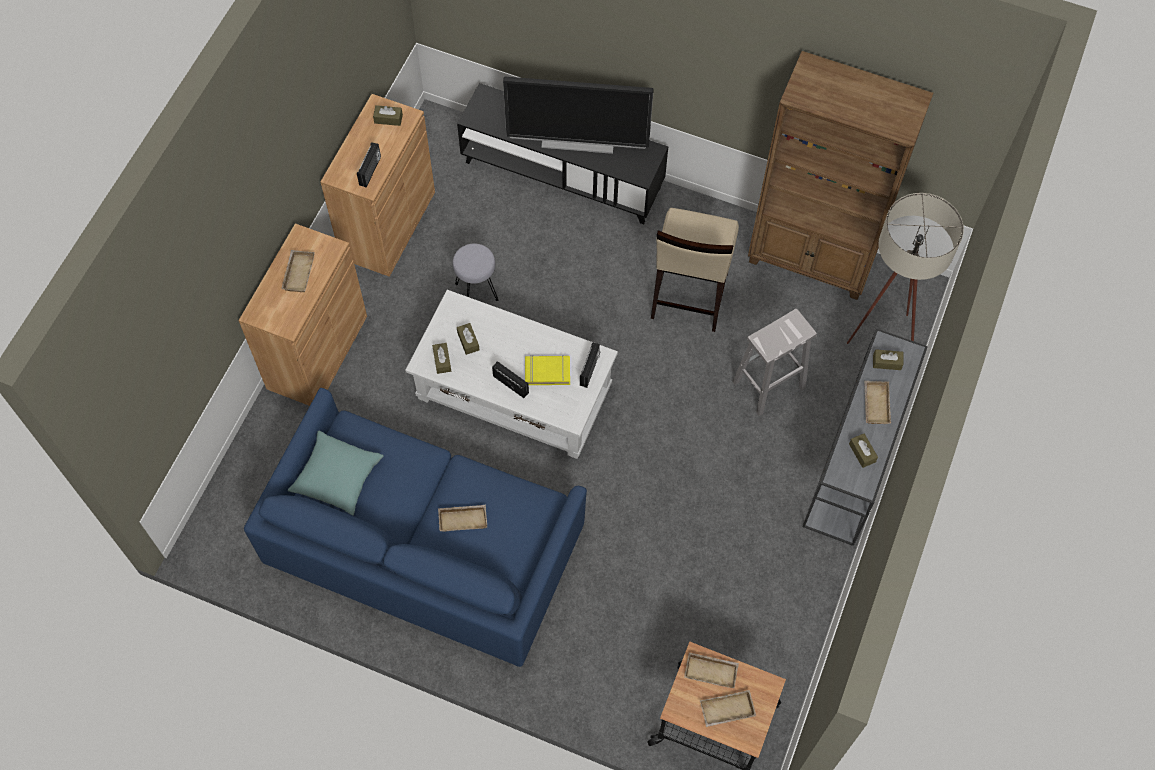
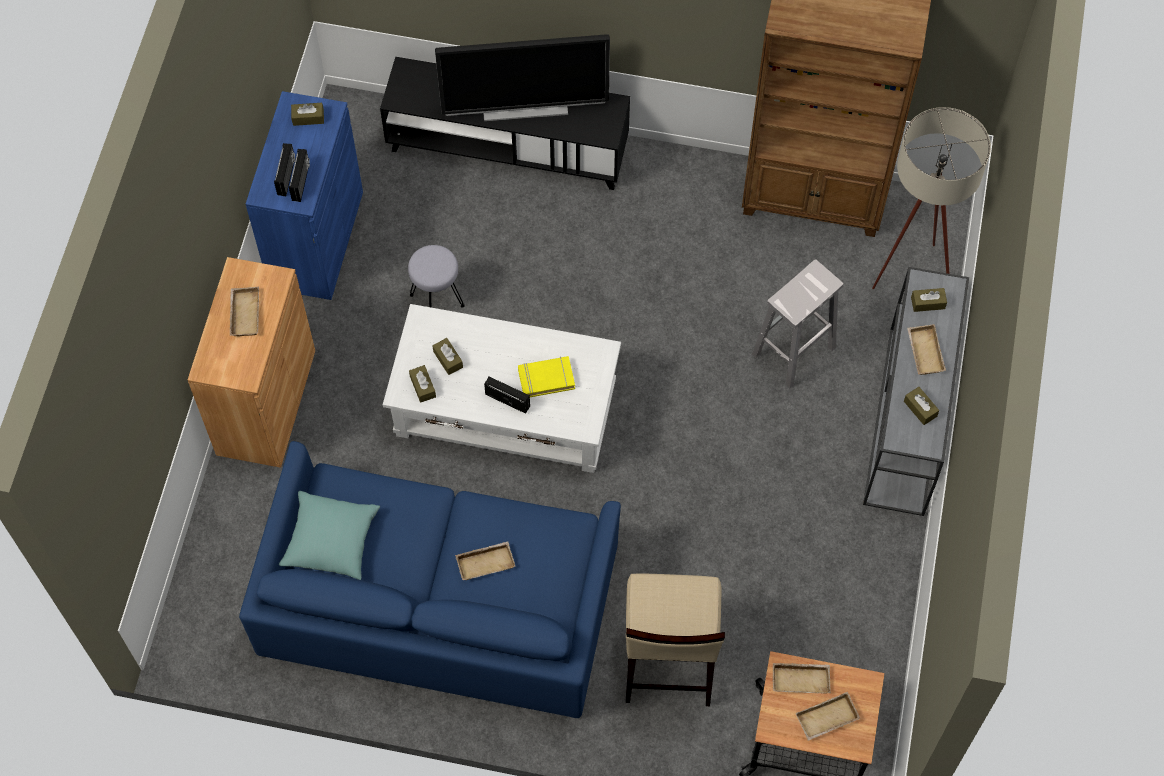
camera: 10 degrees left, 0 degrees up
(388, 225) = (316, 239): brown cabinet -> blue cabinet
(590, 370) = (594, 368): radio -> radio (287, 176)
(688, 296) = (682, 265): beige stool -> beige stool (667, 663)

